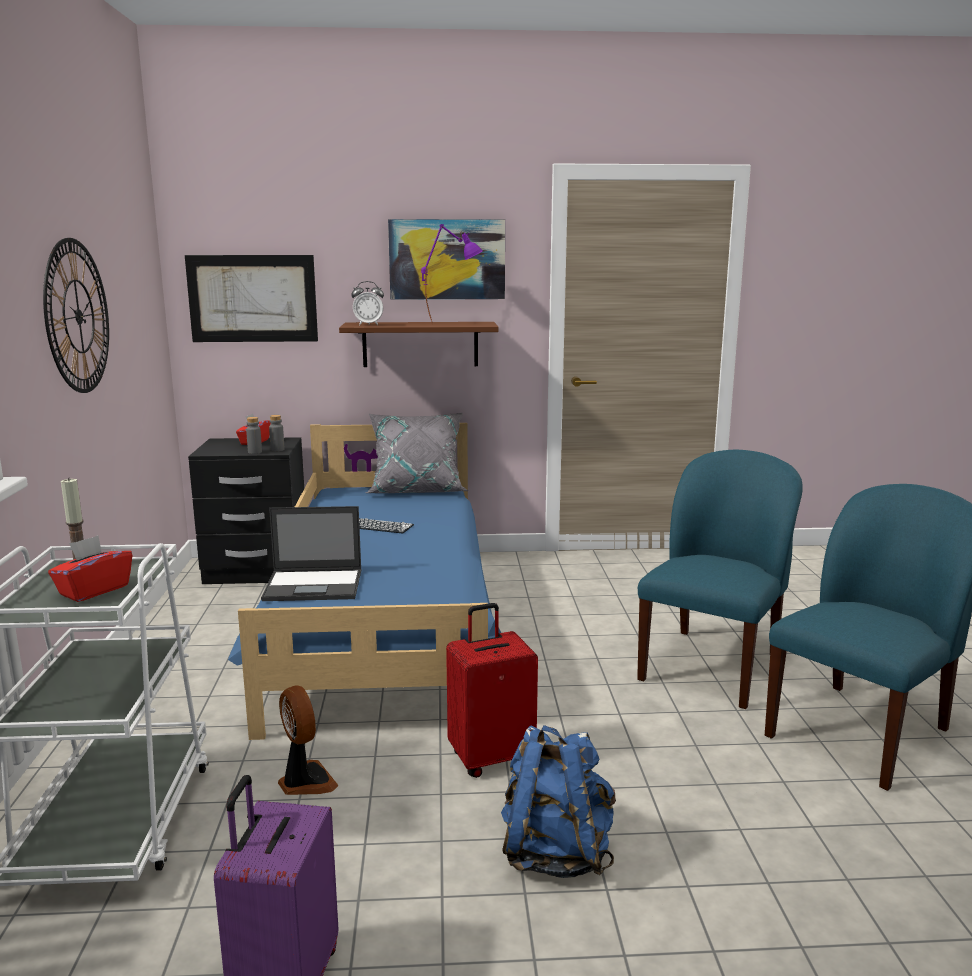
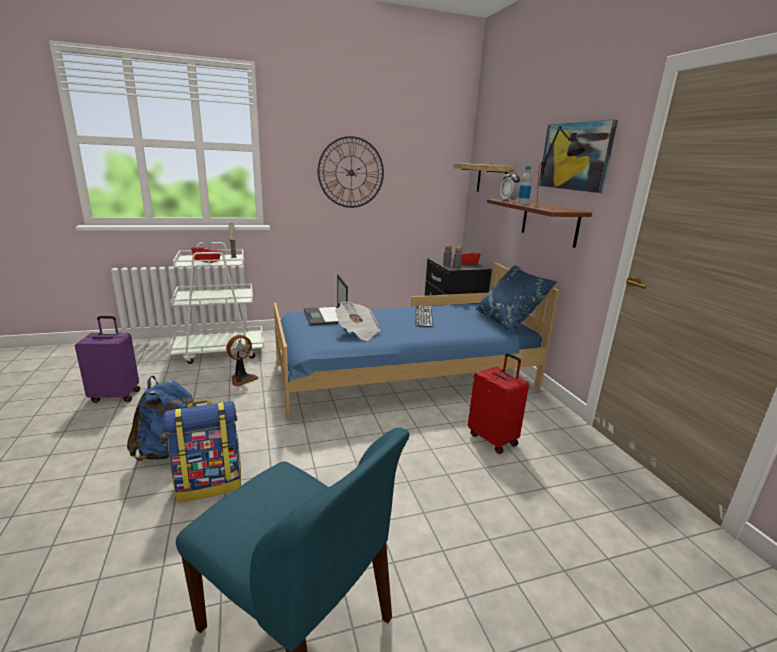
camera: 75 degrees right, 5 degrees up
(252, 298) = (492, 179): picture -> shelf
(406, 324) = (523, 203): none -> bottle
(409, 568) = (357, 332): none -> newspaper
(417, 490) = (508, 323): grey pillow -> blue pillow
(452, 323) = (552, 207): purple table lamp -> black table lamp
(491, 758) = (260, 423): red suitcase -> red suitcase (493, 439)
(652, 800) = (209, 483): none -> backpack
(711, 666) = (405, 519): blue chair -> none

